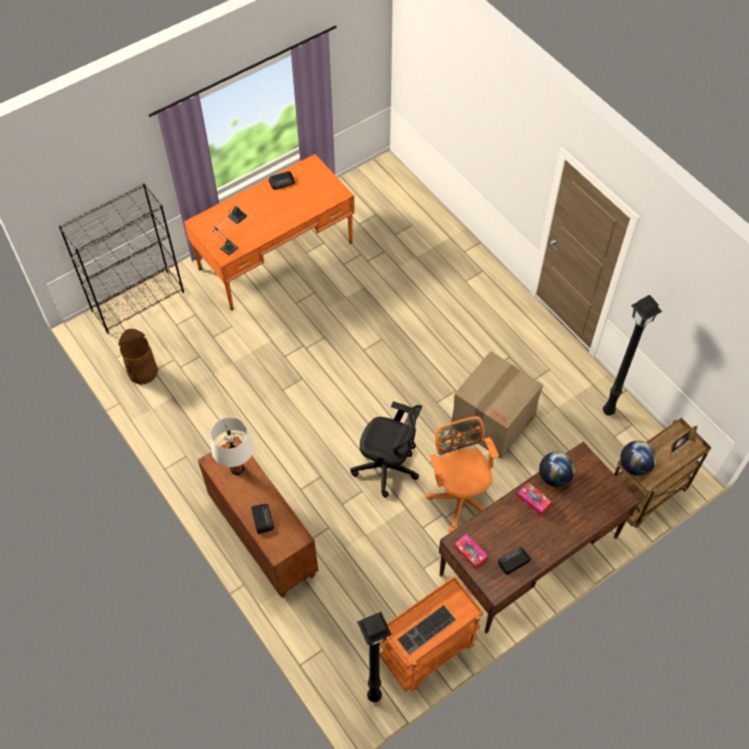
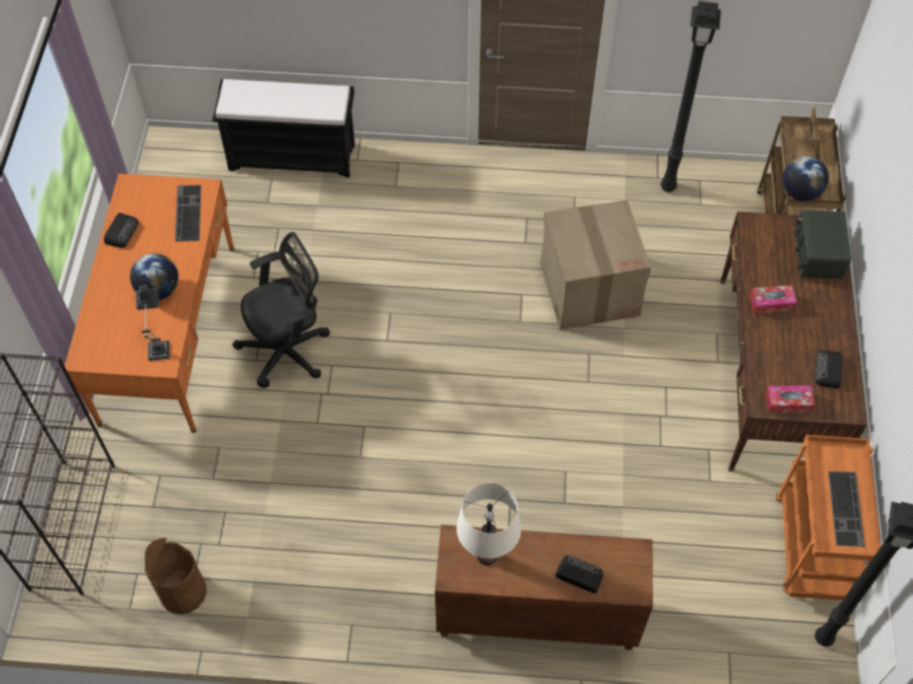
camera: 50 degrees left, 0 degrees up
(319, 197) = (187, 212): none -> keyboard
(387, 468) = (558, 425): black office chair -> black office chair (289, 350)
(436, 223) = (293, 156): none -> black bench
(459, 496) = (652, 384): orange office chair -> none
(554, 477) = (758, 264): globe -> globe (158, 290)
(594, 503) = (816, 254): none -> radio

